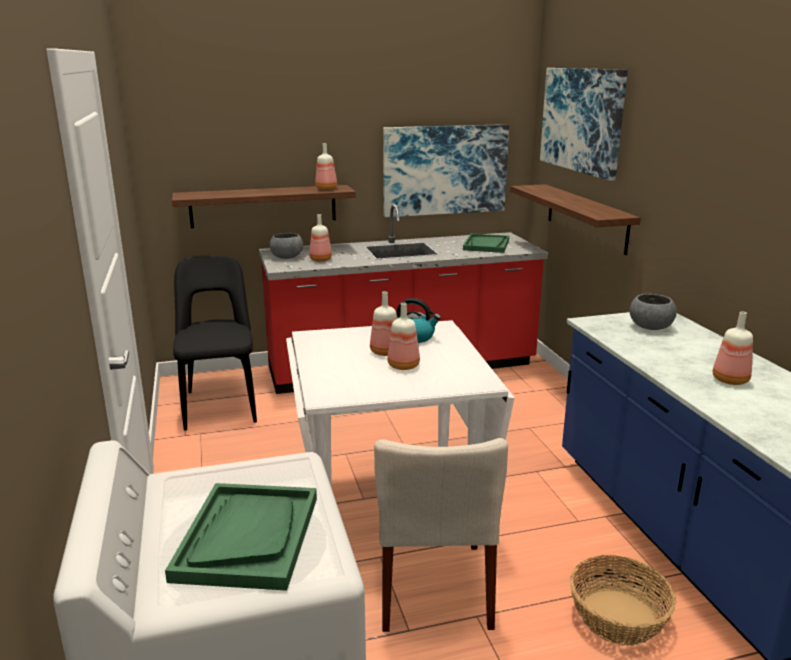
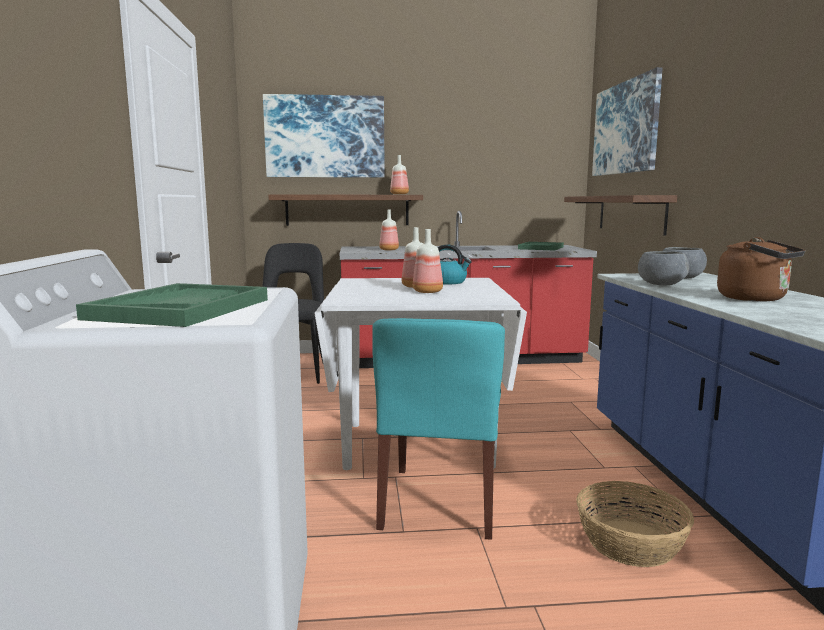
camera: 10 degrees right, 10 degrees down
(287, 257) = (361, 249): grey bowl -> grey bowl (661, 284)
(434, 586) = (440, 501): beige chair -> turquoise chair
(445, 170) = (506, 186): picture -> picture (325, 137)
(730, 381) = (756, 299): bottle -> brown kettle

